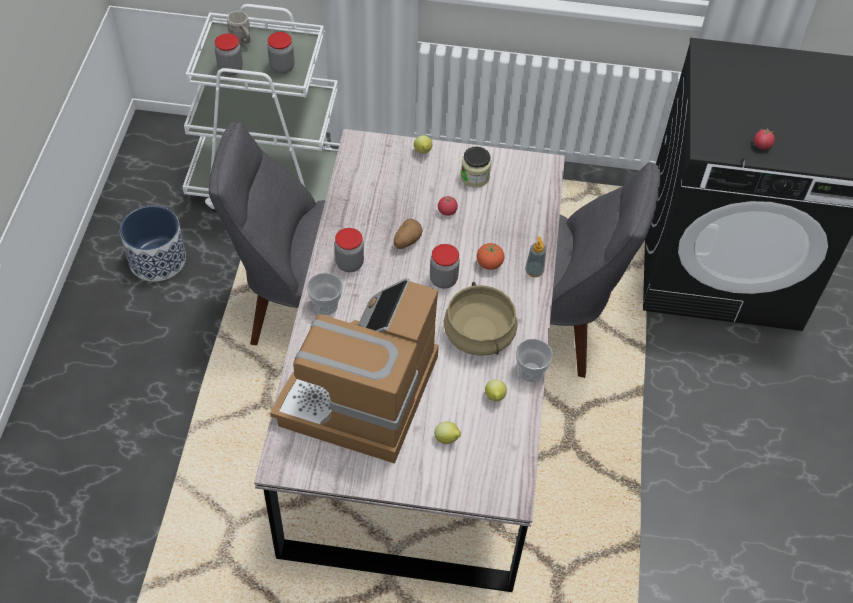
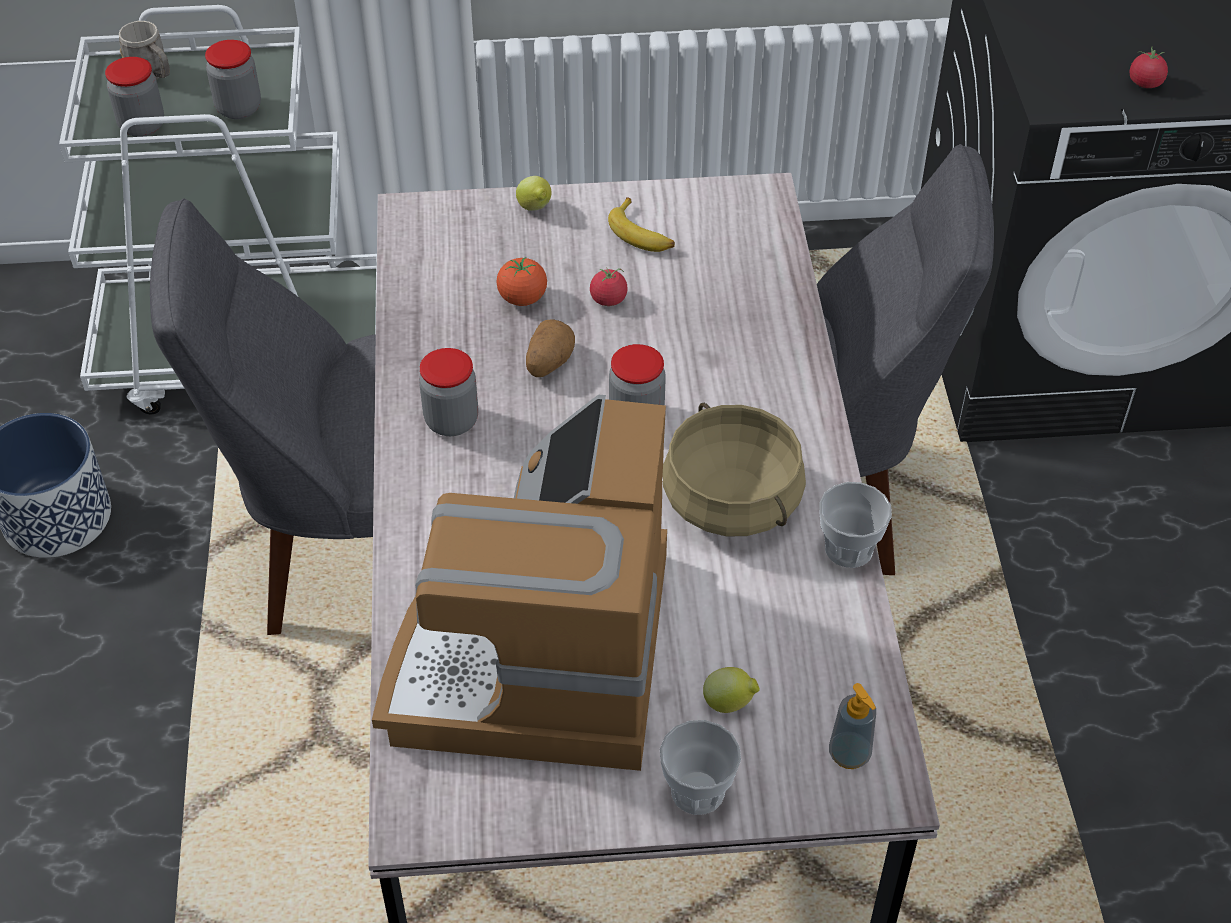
camera: 10 degrees left, 5 degrees down
(326, 305) = (426, 503): cup -> cup (697, 791)
(475, 177) = (642, 234): jar -> banana
(489, 264) = (713, 375): tomato -> tomato (522, 298)
(495, 397) = (796, 609): lemon -> none
(534, 271) = (799, 373): soap dispenser -> soap dispenser (849, 754)

